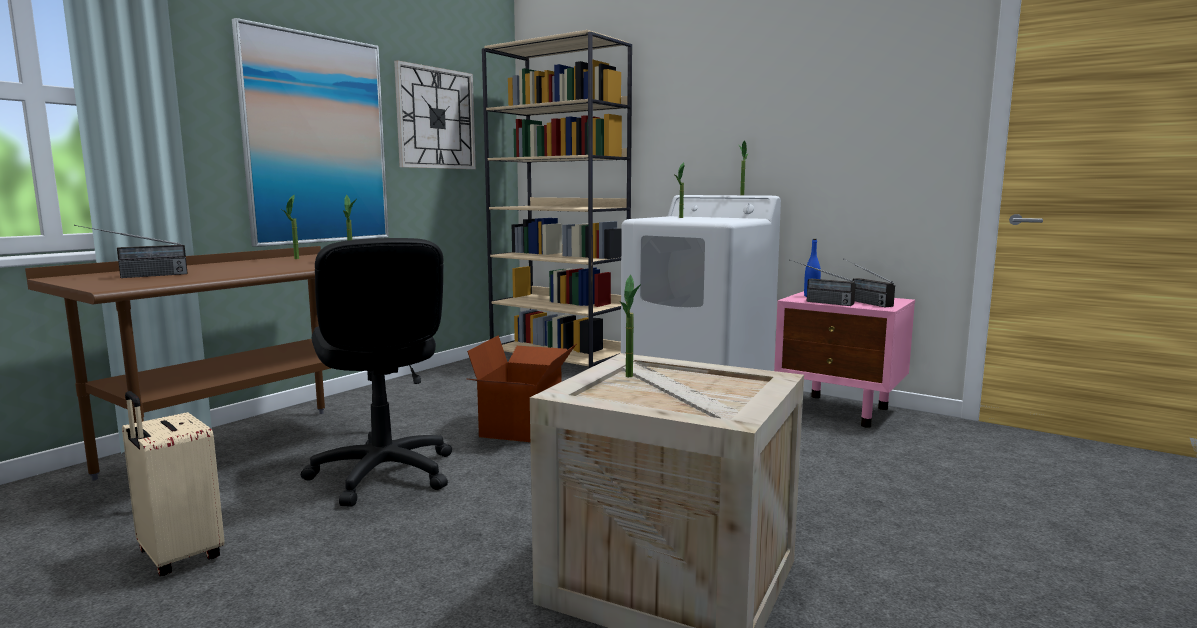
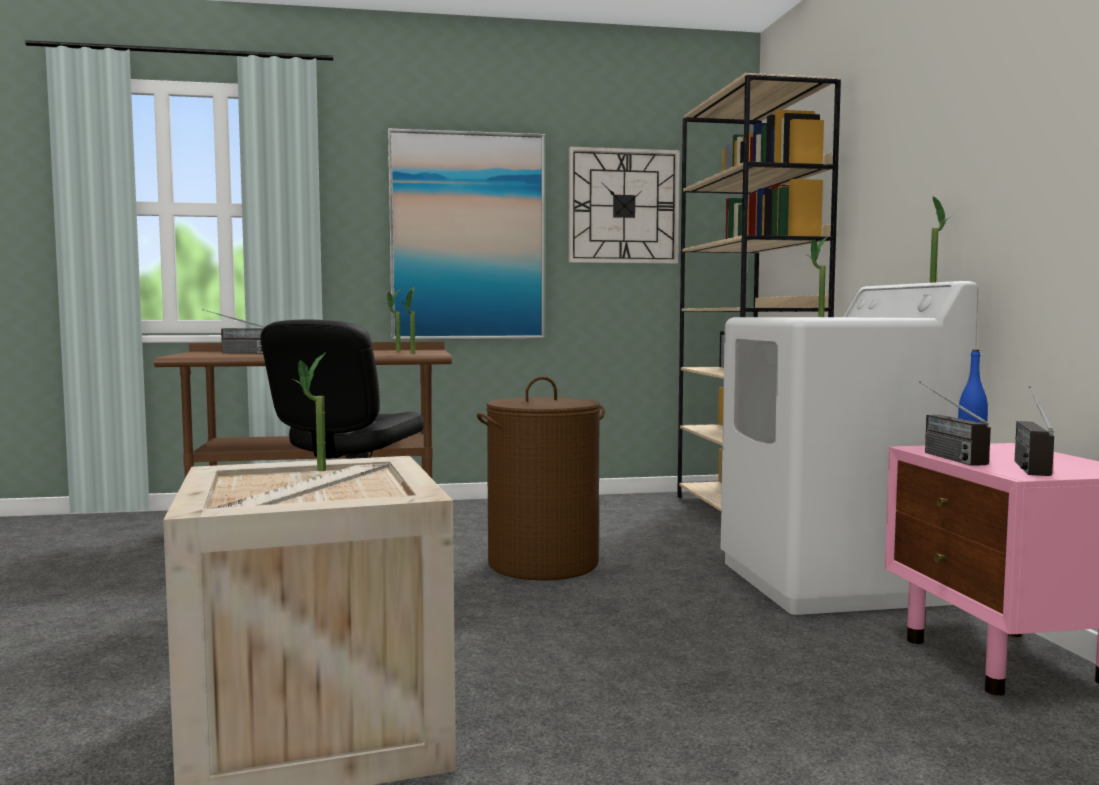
camera: 45 degrees right, 5 degrees down
(178, 557) = (139, 576): beige suitcase -> none
(523, 427) = (543, 563): cardboard box -> brown laundry basket

